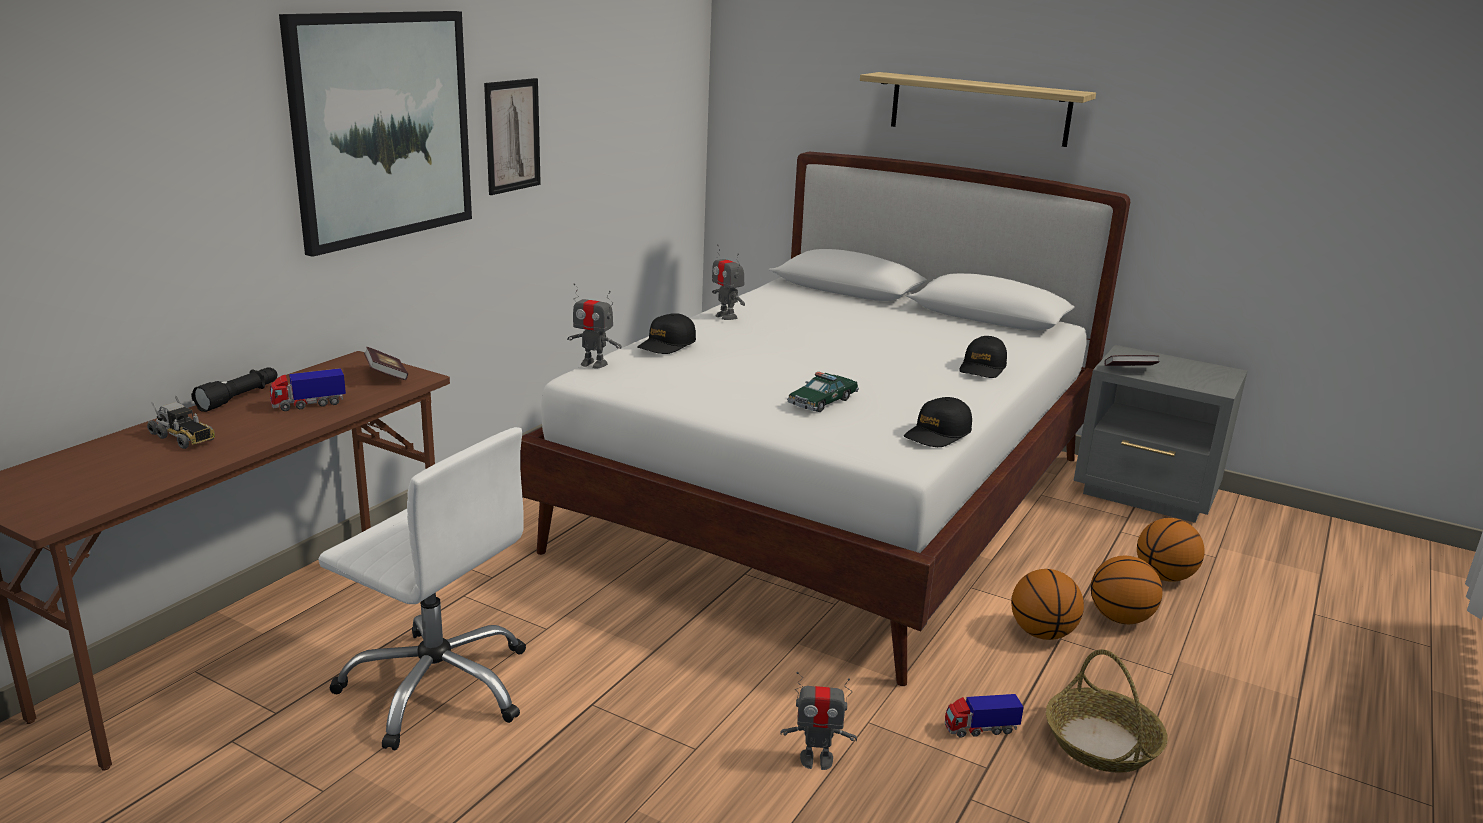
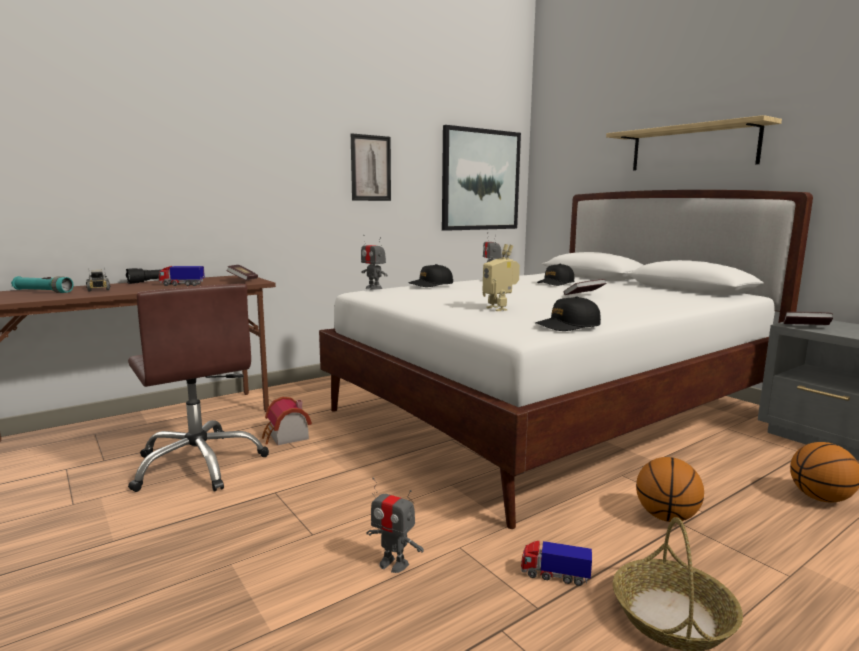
camera: 25 degrees right, 10 degrees down
(100, 461) = (43, 292): none -> turquoise flashlight
(382, 127) = (274, 147): picture -> picture (480, 180)
(438, 686) = (199, 464): white office chair -> brown office chair
(518, 614) = (286, 437): none -> toy house
(822, 402) = (500, 308): toy car -> toy robot
(887, 351) = (584, 295): none -> book
(982, 368) = (652, 305): black cap -> black cap (555, 283)
(1120, 619) = (754, 521): basketball -> none

